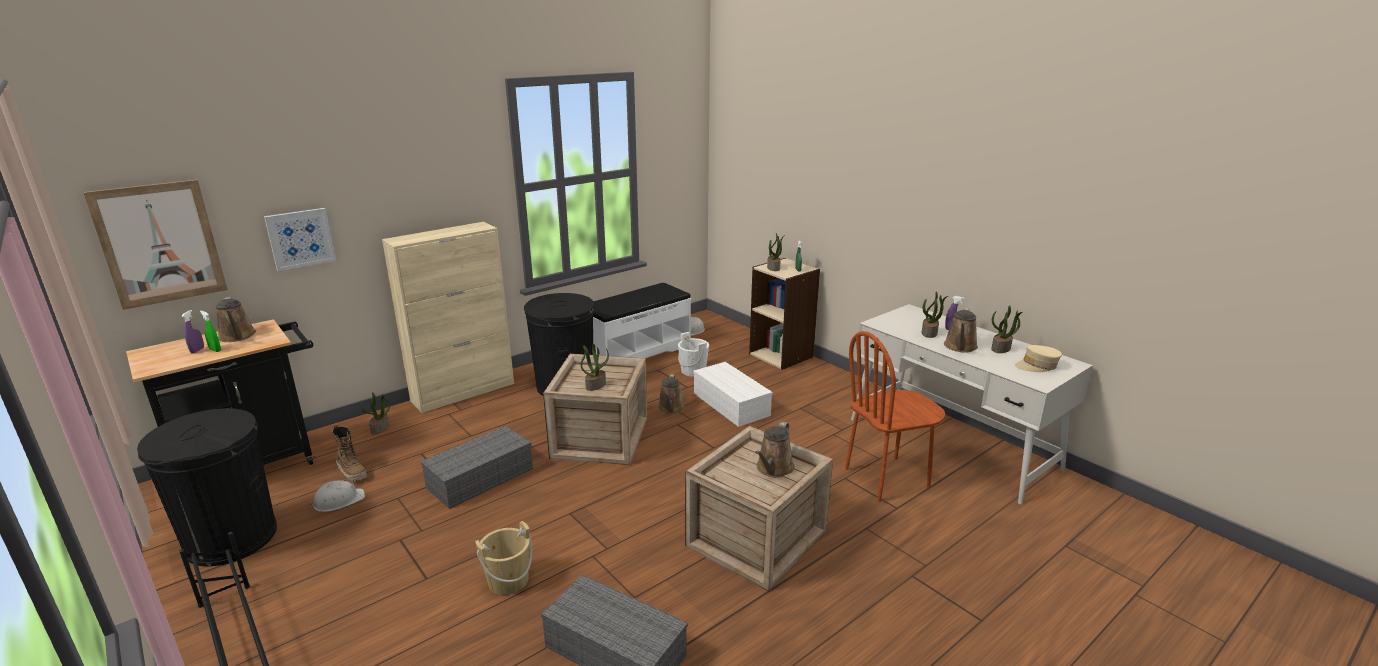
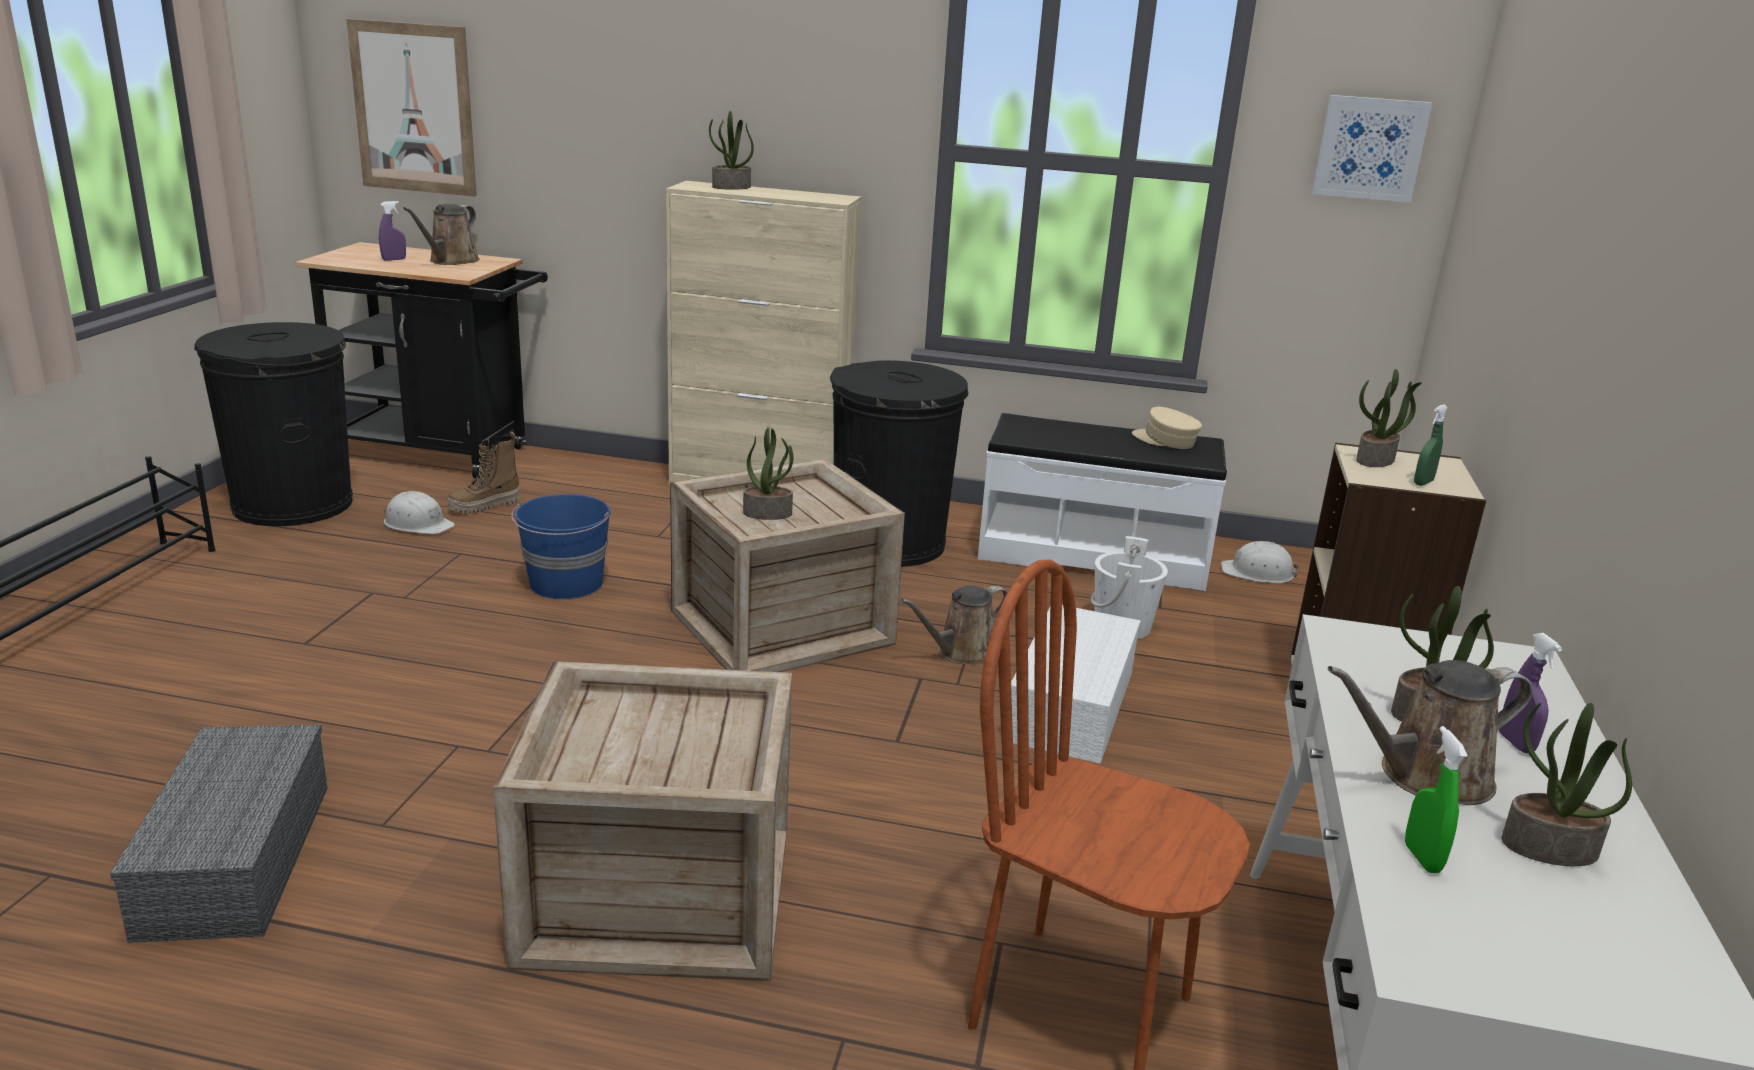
camera: 50 degrees right, 0 degrees up
(215, 350) = (404, 264): green spray bottle -> green spray bottle (1422, 858)
(300, 238) = (575, 147): picture -> picture (1370, 148)
(352, 473) = (484, 506): boot -> boot turned 45 degrees clockwise
(380, 428) = (599, 479): potted plant -> potted plant (731, 187)
(481, 477) = (566, 584): grey storage box -> blue bucket
(508, 581) = (343, 702): beige bucket -> none
(773, 469) = (682, 754): brown watering can -> none
(1037, 366) = (1551, 941): beige cap -> beige cap (1165, 440)

